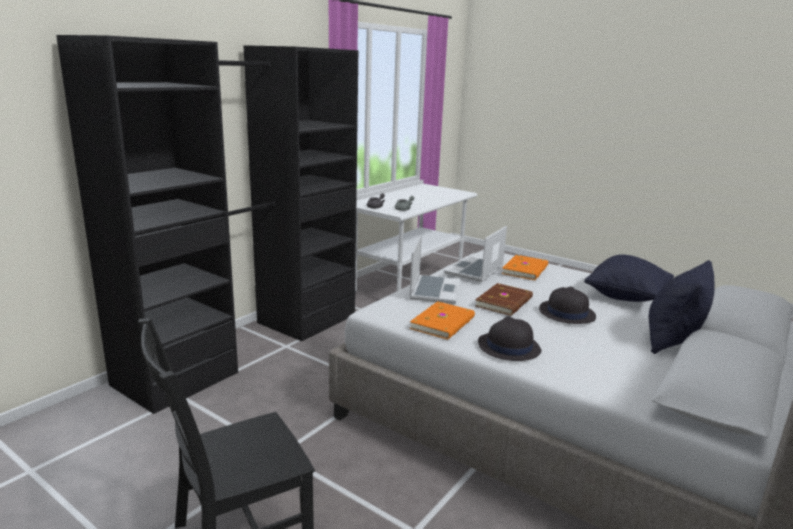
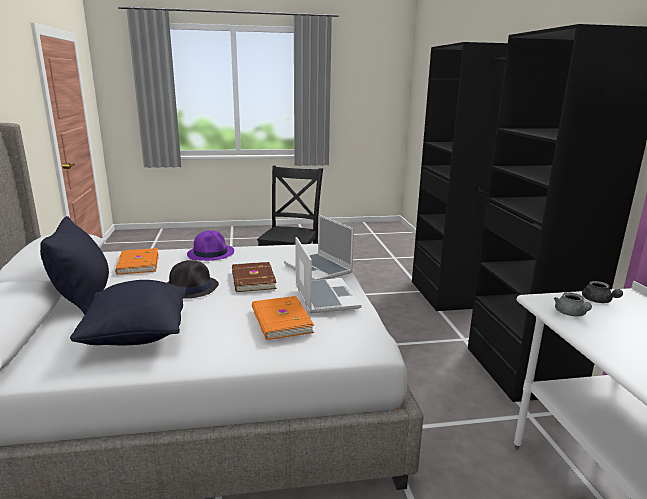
camera: 135 degrees right, 0 degrees up
(444, 323) = (269, 252): orange book -> orange book (137, 264)
(508, 347) = (211, 253): black hat -> purple hat

